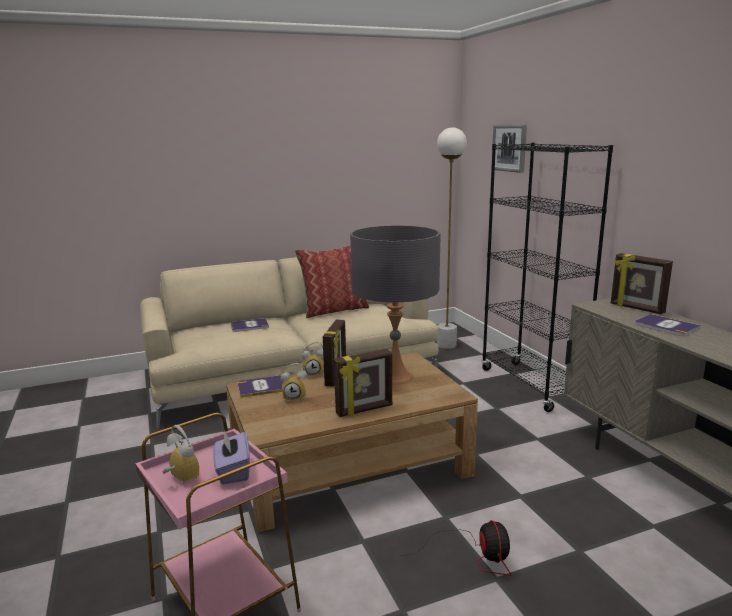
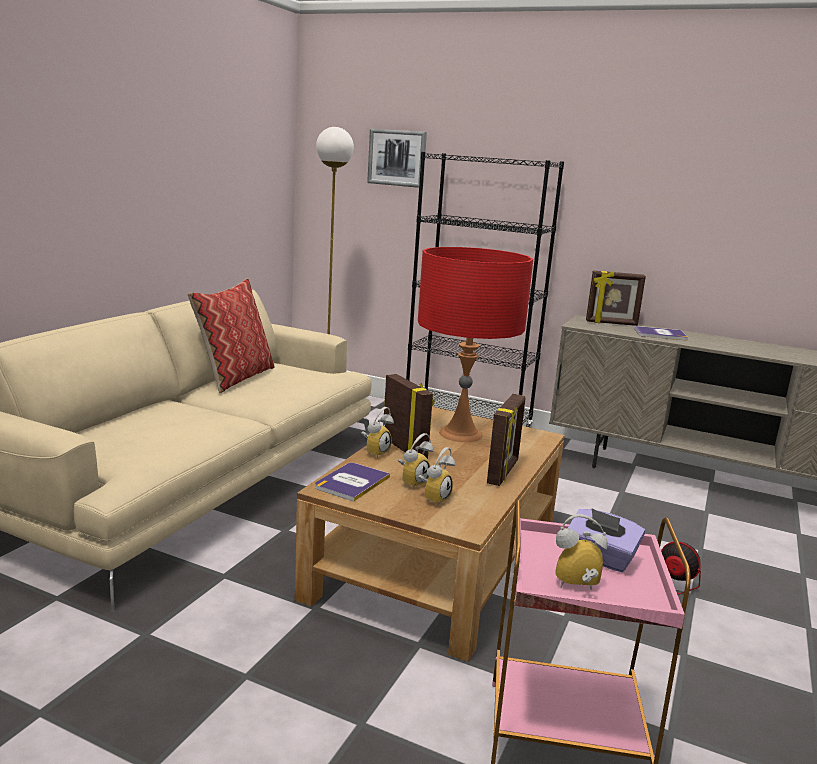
camera: 45 degrees left, 0 degrees up
(249, 326) = (160, 417): book -> none
(285, 411) = (434, 498): none -> alarm clock
(395, 377) = (460, 434): grey table lamp -> red table lamp

